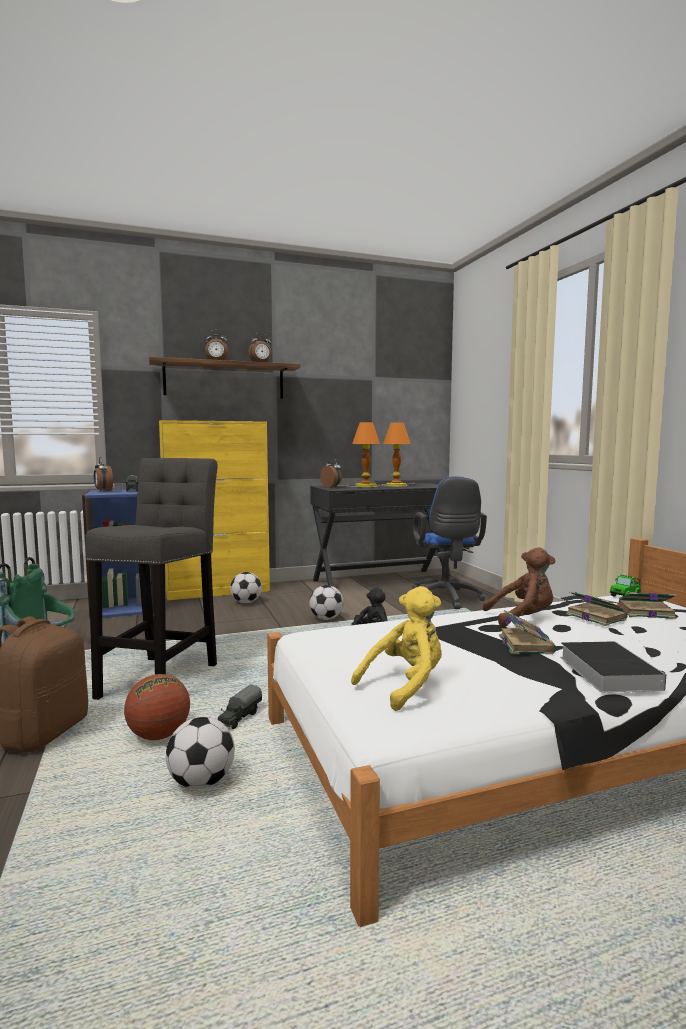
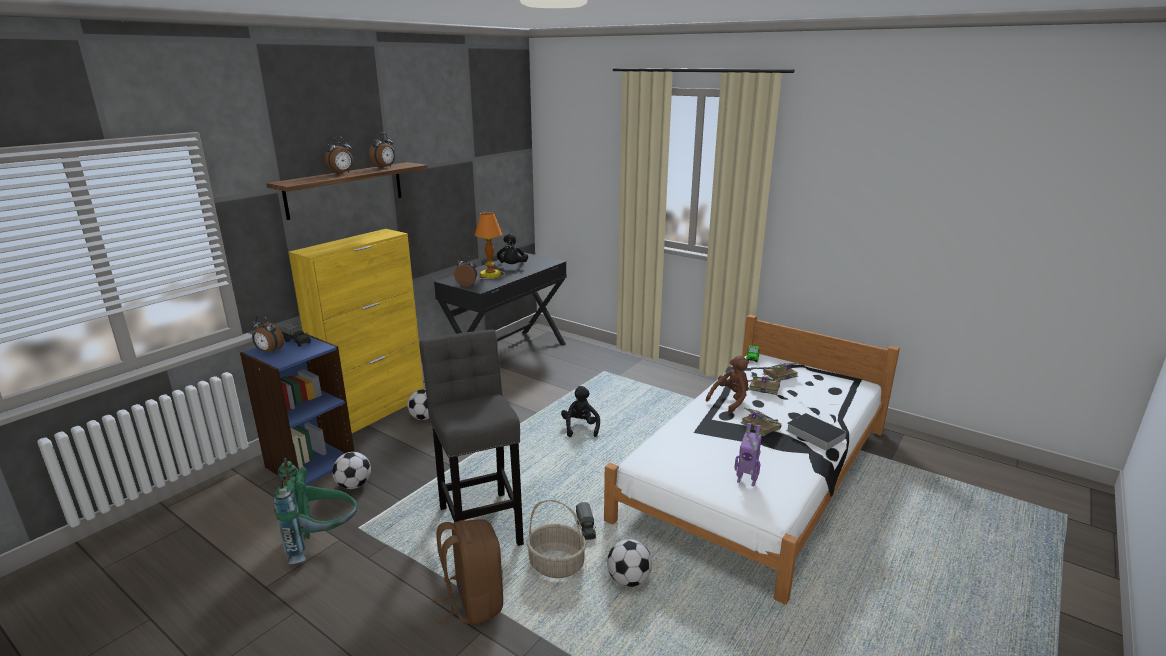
camera: 35 degrees left, 15 degrees up
(159, 735) = (555, 565): basketball -> basket
(326, 619) = (519, 415): football -> football (354, 485)
(396, 485) = (512, 267): table lamp -> black plush toy
(405, 686) = (746, 480): yellow plush toy -> toy robot
(446, 599) = (580, 364): blue office chair -> none

